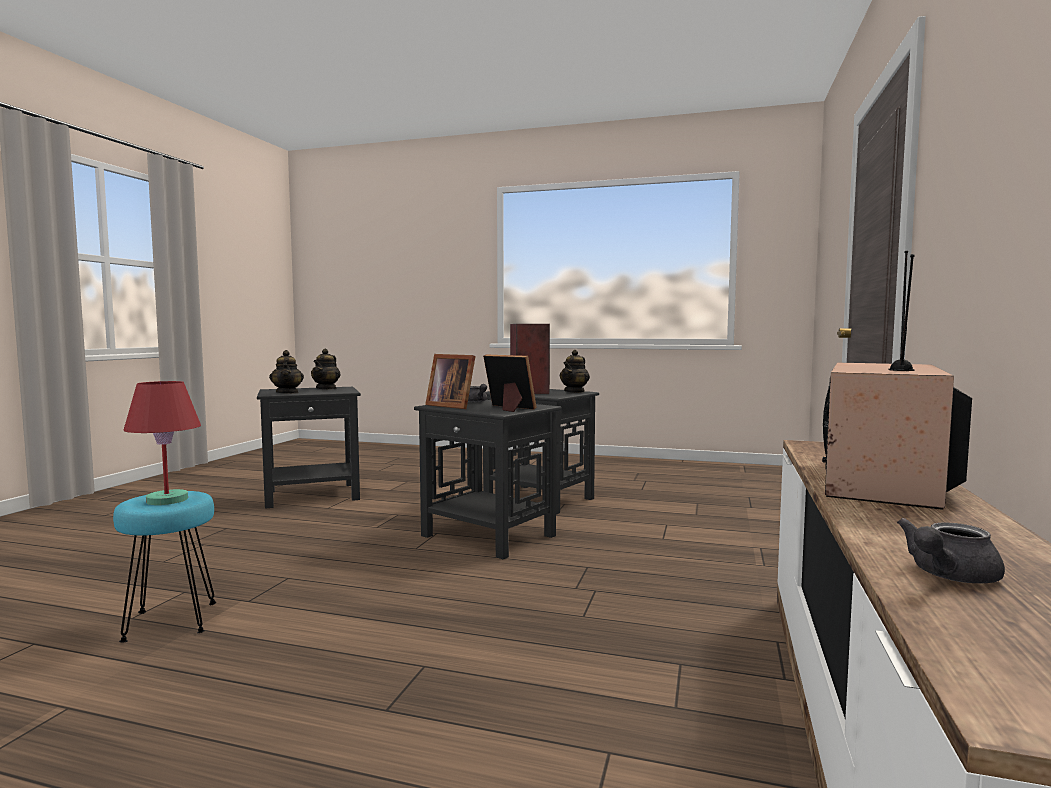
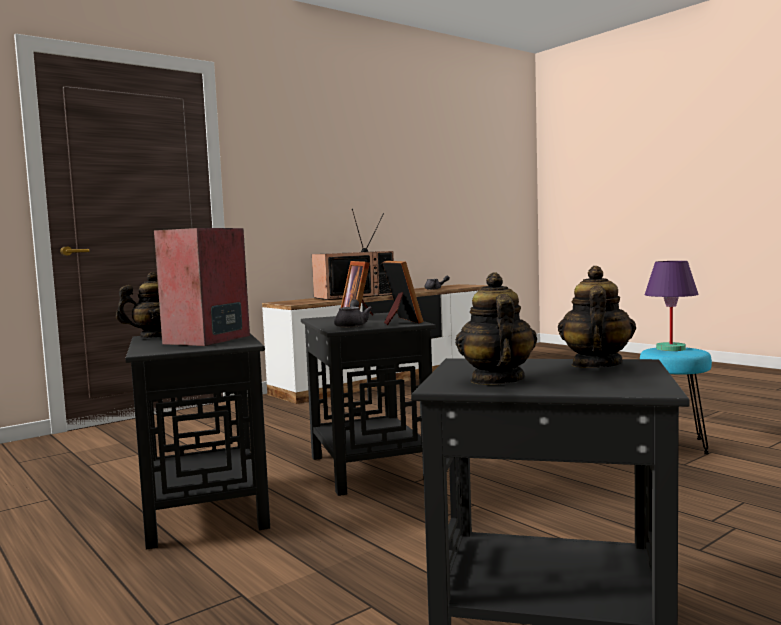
camera: 145 degrees left, 0 degrees up
(168, 500) = (670, 349): red table lamp -> purple table lamp
(326, 388) = (496, 380): teapot -> teapot turned 45 degrees counterclockwise

